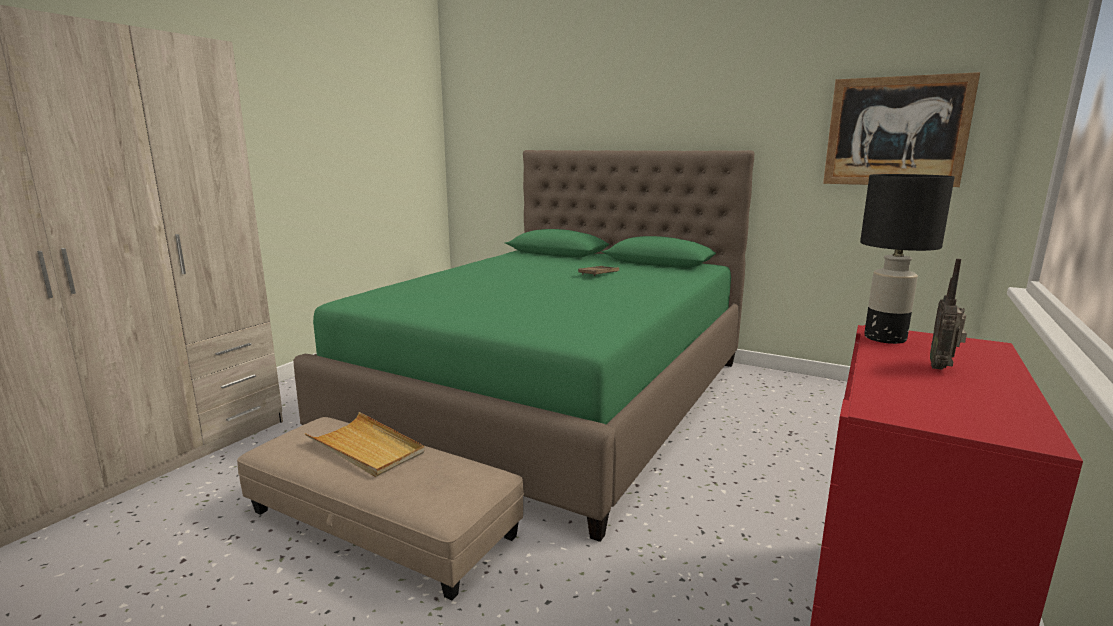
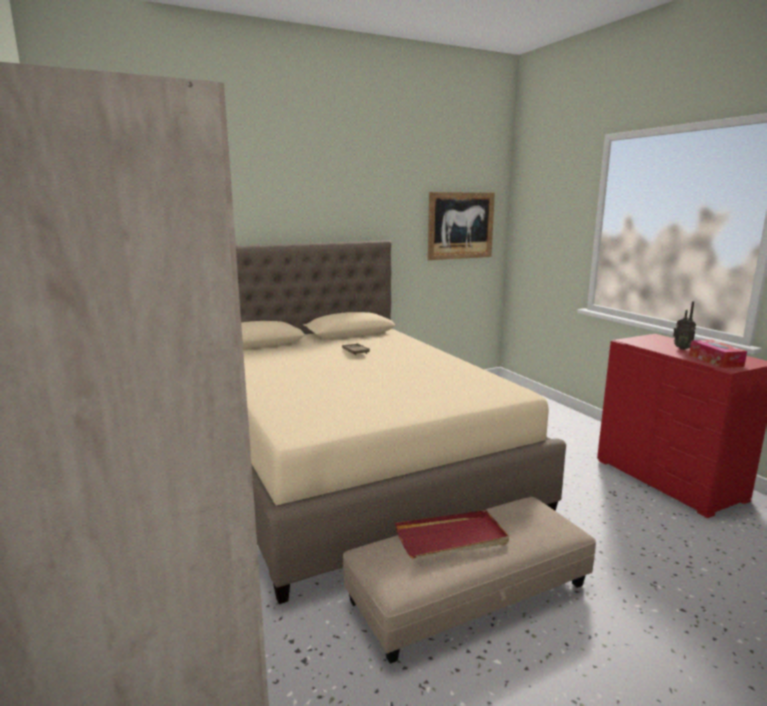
camera: 55 degrees left, 0 degrees up
(366, 448) = (452, 538): beige tray -> red tray
(553, 397) = (351, 465): green bed -> beige bed
(884, 338) = (637, 343): black table lamp -> none
(914, 396) = (715, 360): none -> tissue box

